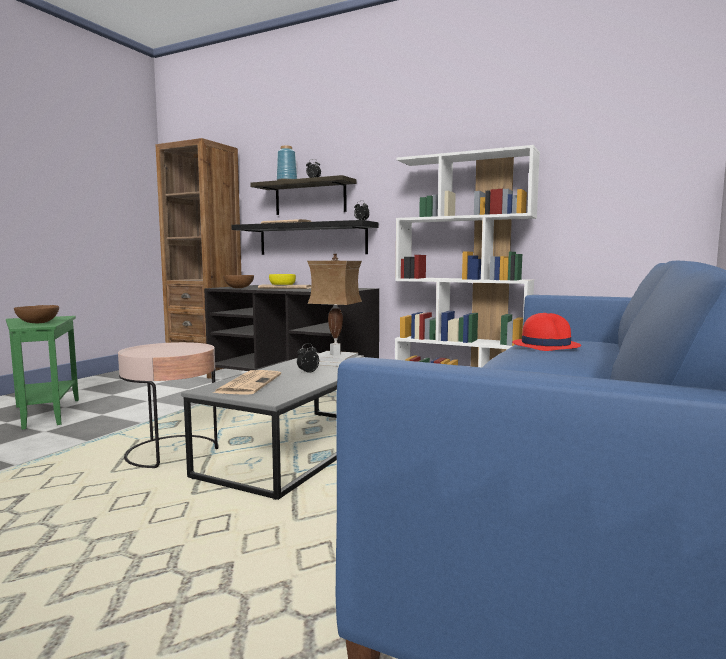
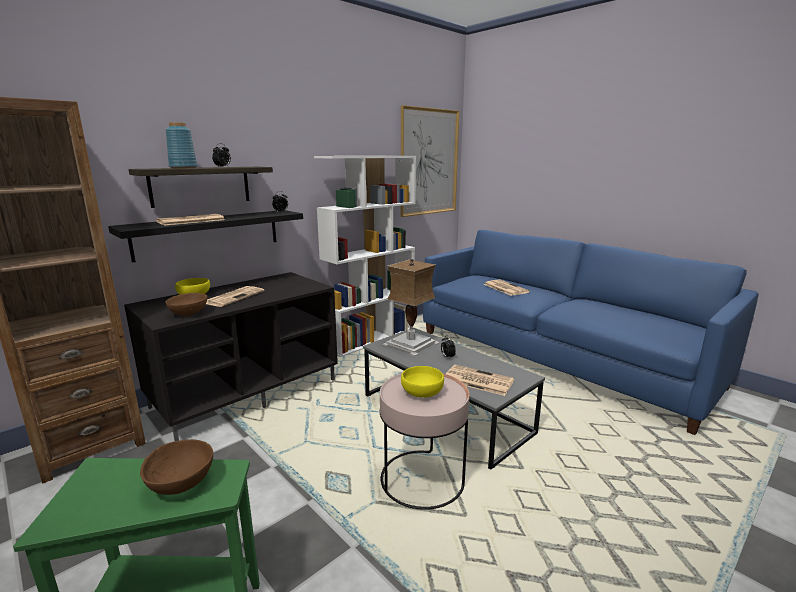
camera: 70 degrees left, 10 degrees up
(167, 350) = (422, 392): none -> yellow bowl
(545, 345) = (505, 288): red hat -> newspaper
(625, 157) = (429, 162): none -> picture

